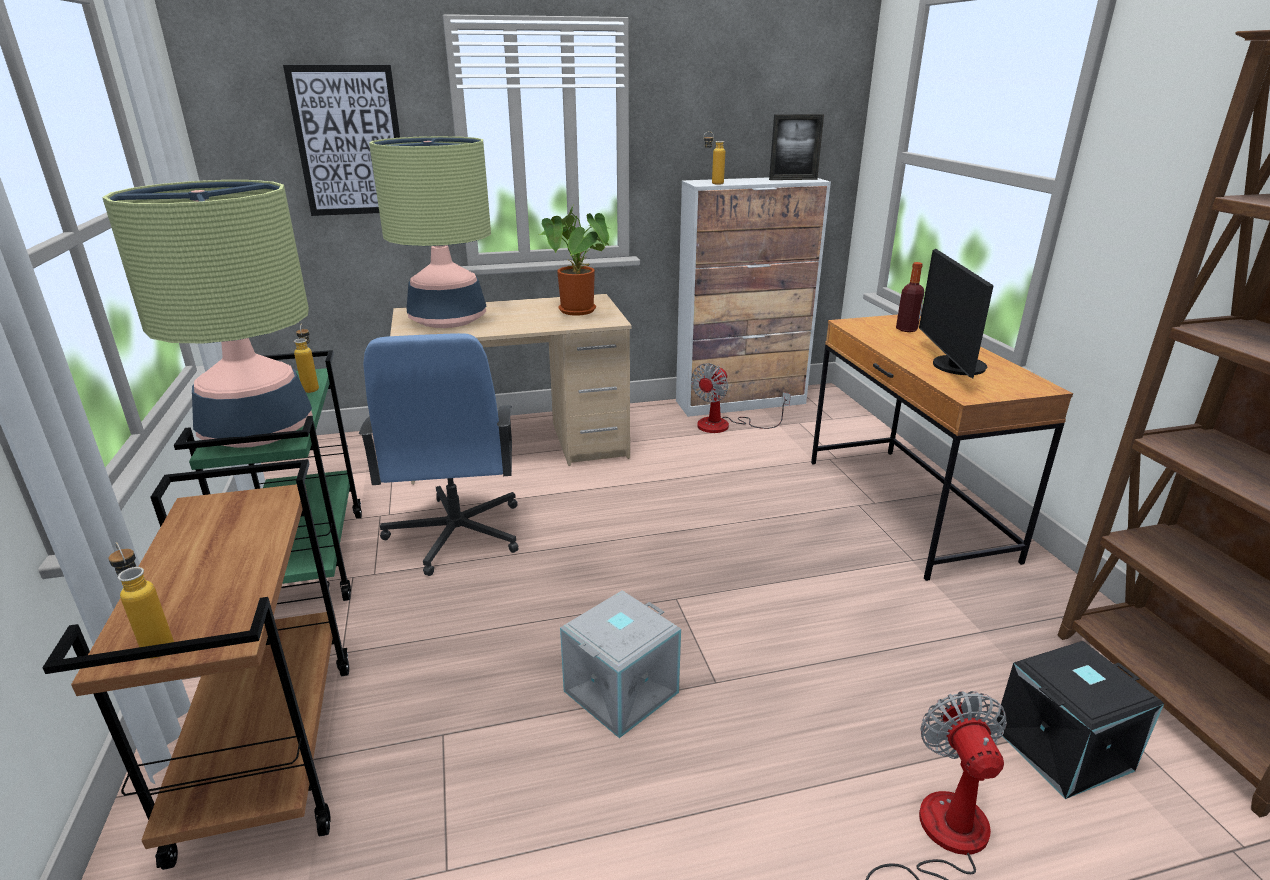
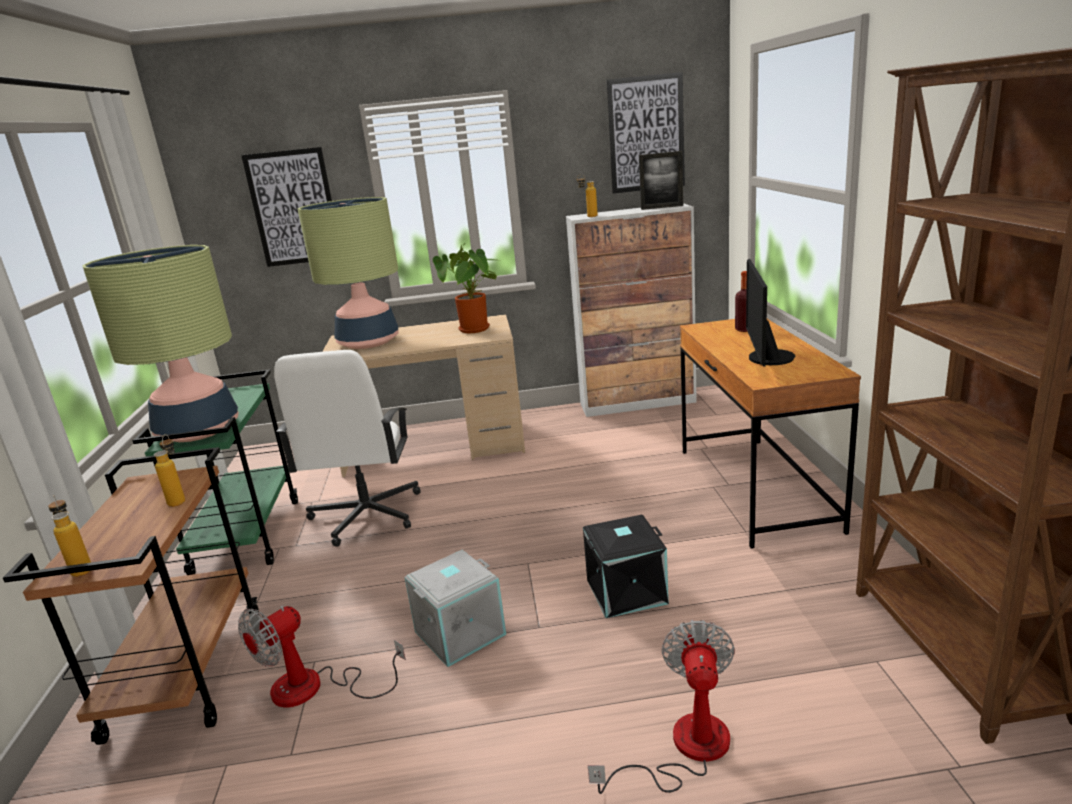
camera: 10 degrees right, 5 degrees down
(312, 387) = (249, 398): bottle -> bottle (179, 499)
(455, 535) = (366, 515): blue office chair -> white office chair
(725, 425) = (617, 423): fan -> fan (314, 688)
(780, 90) = (646, 134): none -> picture
(1061, 747) = (821, 682): black storage box -> black storage box (626, 590)

